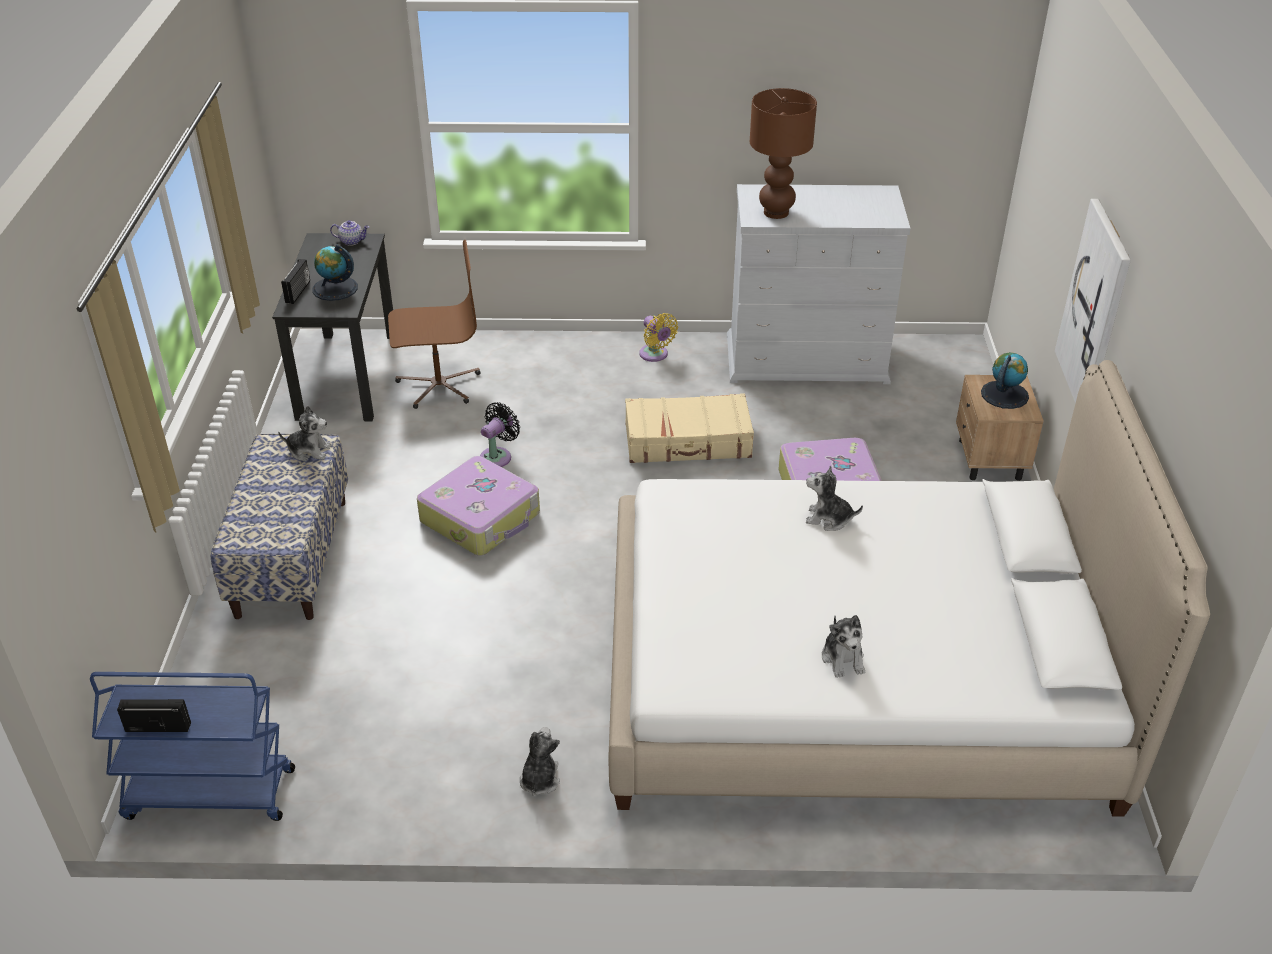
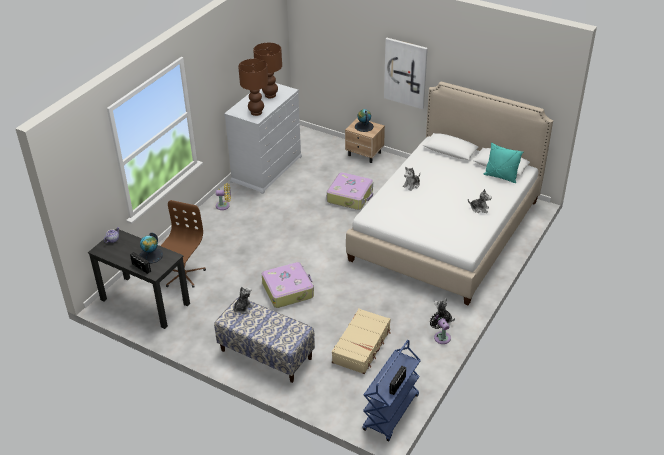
camera: 60 degrees left, 0 degrees up
(498, 456) = (251, 273): black fan -> black fan (441, 336)
(688, 441) = (290, 218): beige suitcase -> beige suitcase (362, 346)
(850, 207) = (270, 95): none -> brown table lamp
(1012, 657) = (501, 177): none -> turquoise pillow

